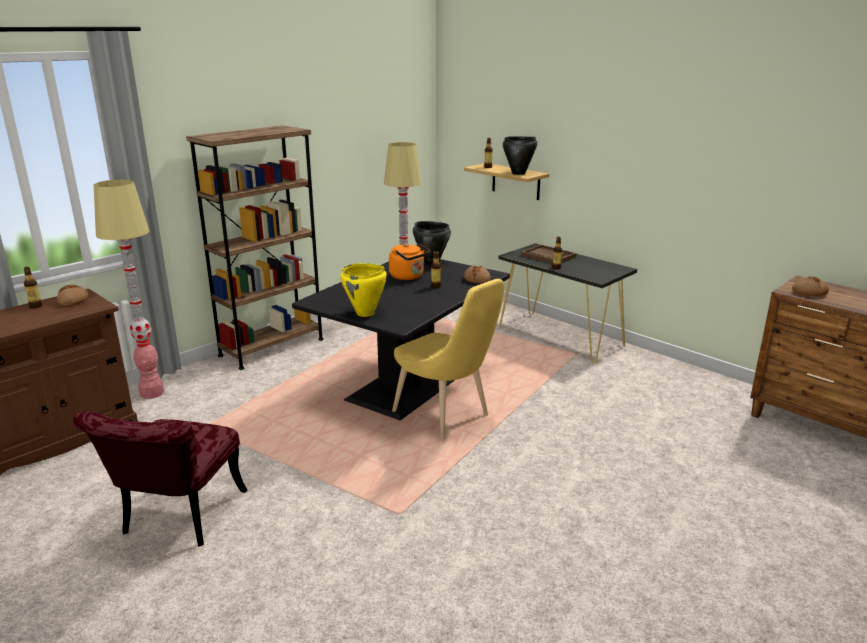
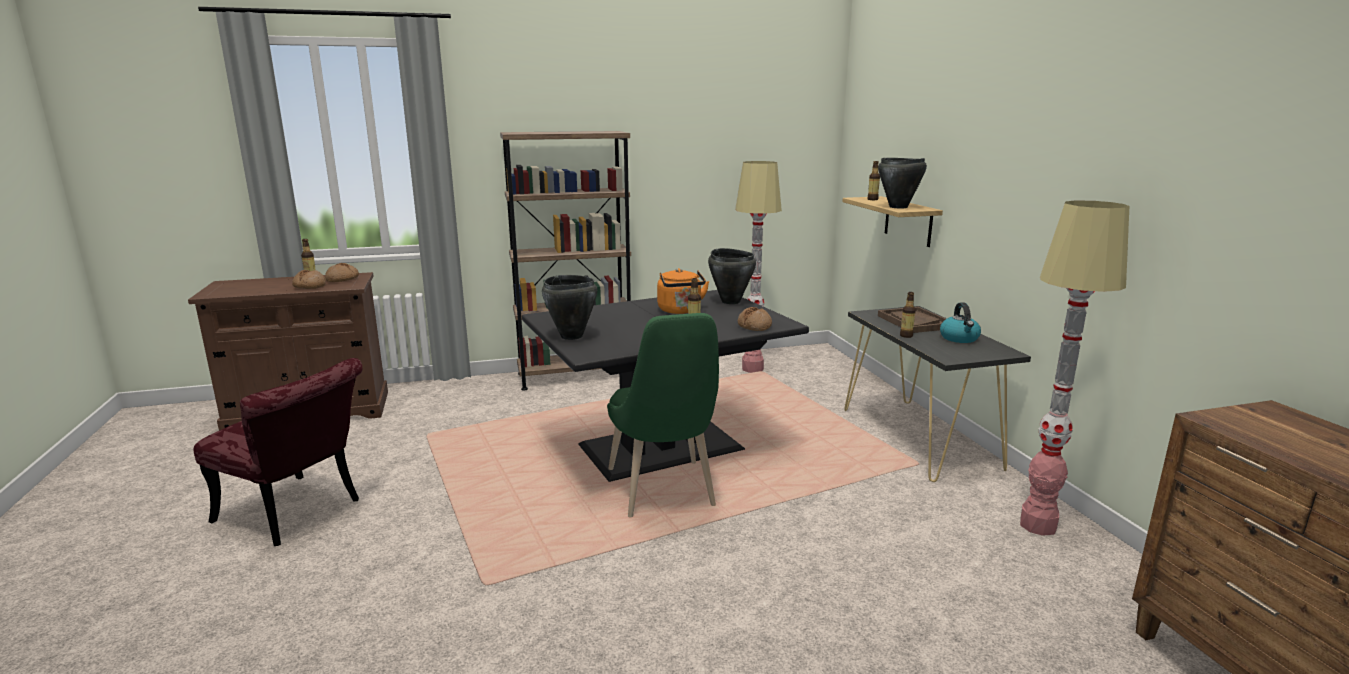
camera: 30 degrees right, 5 degrees down
(152, 393) = (426, 392): floor lamp -> floor lamp (1037, 525)
(178, 520) = (298, 514): red chair -> red chair turned 105 degrees counterclockwise
(365, 313) = (571, 336): yellow cooking pot -> black cooking pot
(445, 417) = (663, 493): yellow chair -> green chair
(587, 264) = (959, 338): none -> kettle
(809, 292) = (1257, 429): bread -> bread (309, 286)

